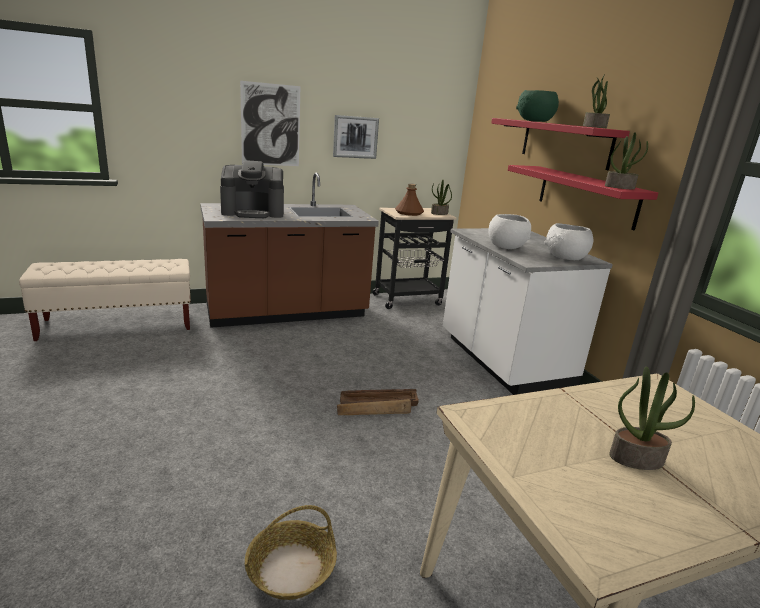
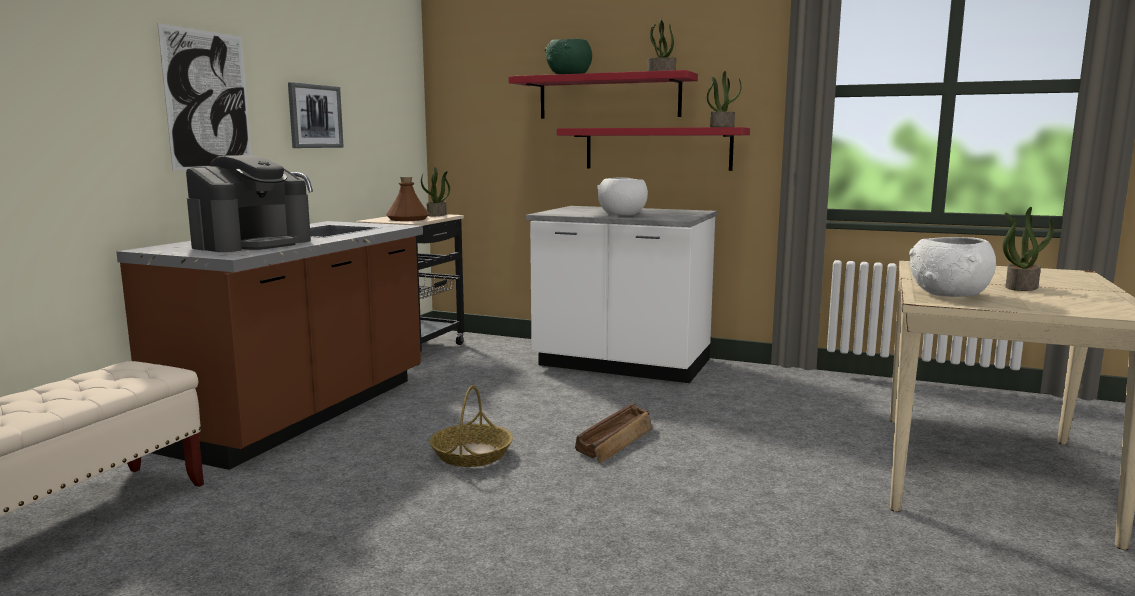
camera: 45 degrees left, 10 degrees down
(290, 569) = (835, 569): basket -> basket (472, 455)
(564, 258) = (682, 213): white bowl -> white bowl (949, 295)

